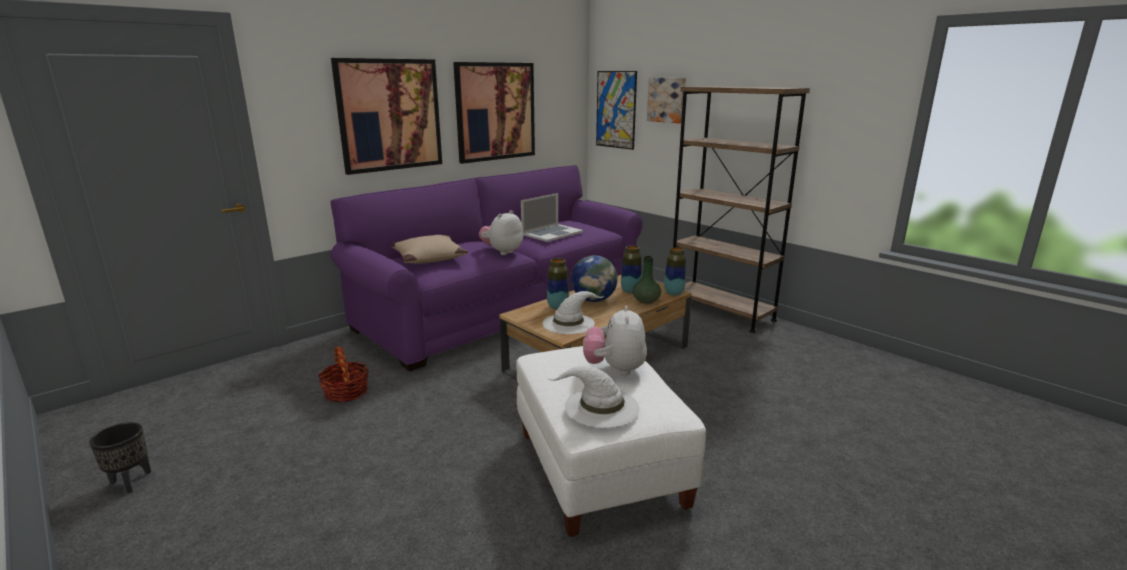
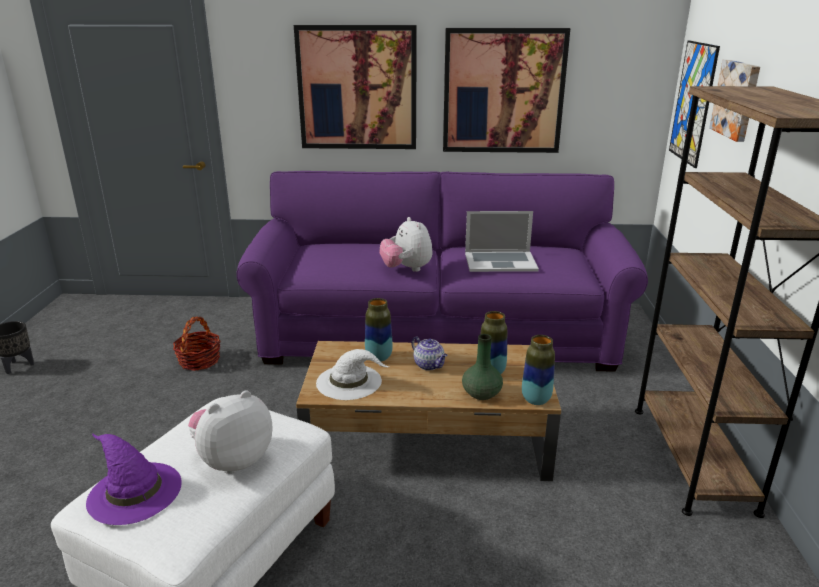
camera: 45 degrees right, 5 degrees up
(428, 258) = (329, 254): beige pillow -> none
(502, 252) = (406, 269): plush toy -> plush toy turned 105 degrees counterclockwise
(593, 300) = (429, 365): globe -> teapot
(600, 407) = (133, 491): white hat -> purple hat

